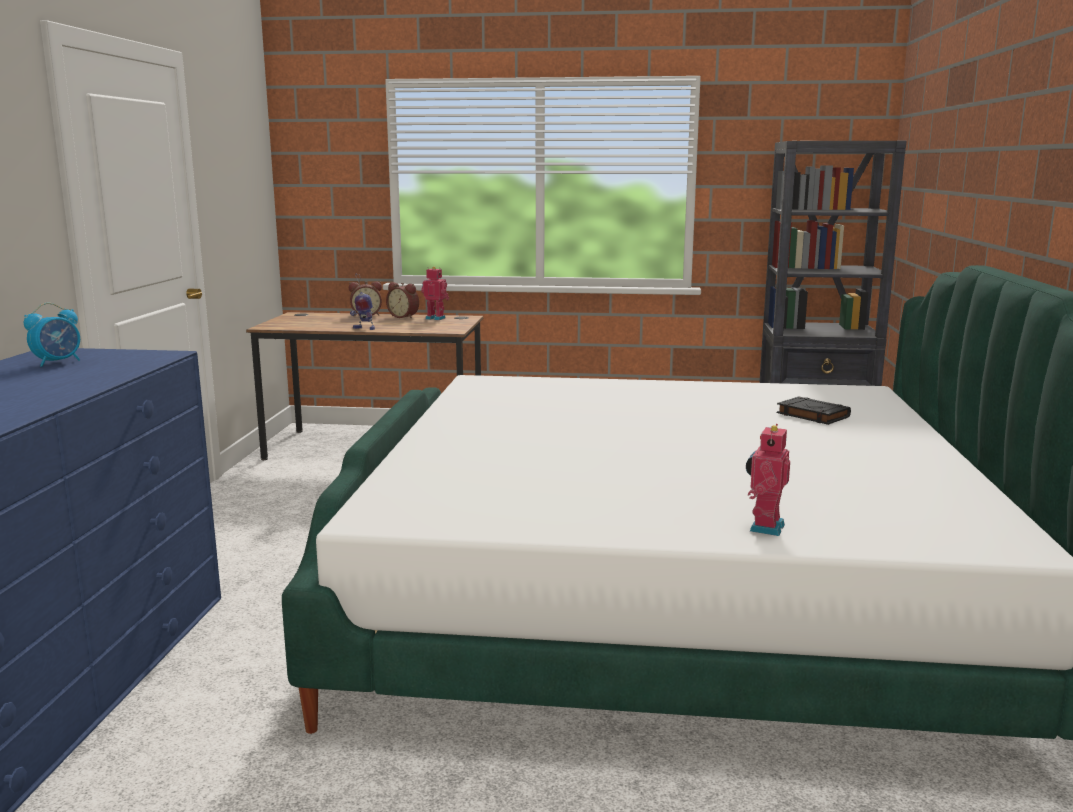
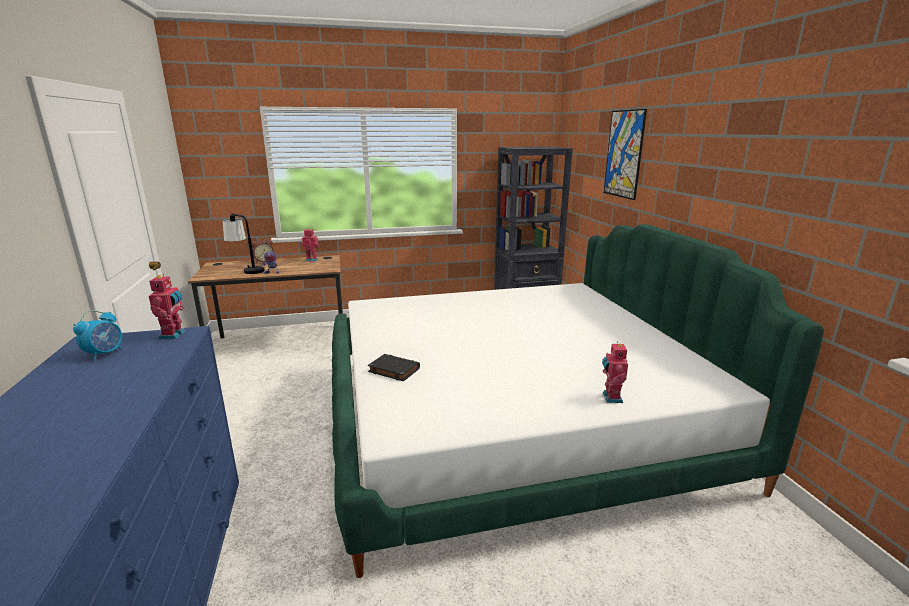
camera: 20 degrees left, 5 degrees up
(147, 354) = (174, 335): none -> toy robot
(333, 323) = (246, 270): none -> table lamp
(404, 316) = (290, 260): alarm clock -> none
(812, 415) = (565, 308): black book -> black book (393, 370)
(972, 141) = (624, 154): none -> picture

